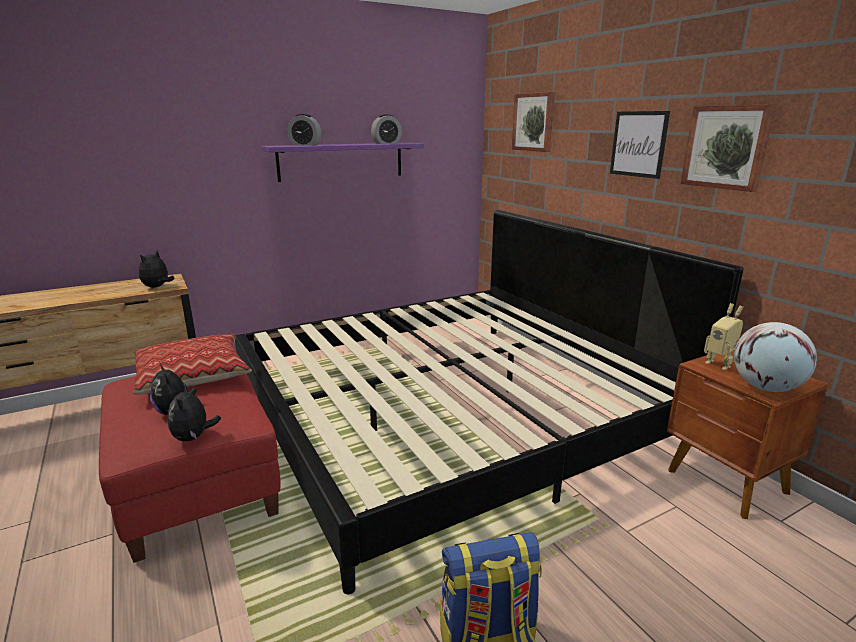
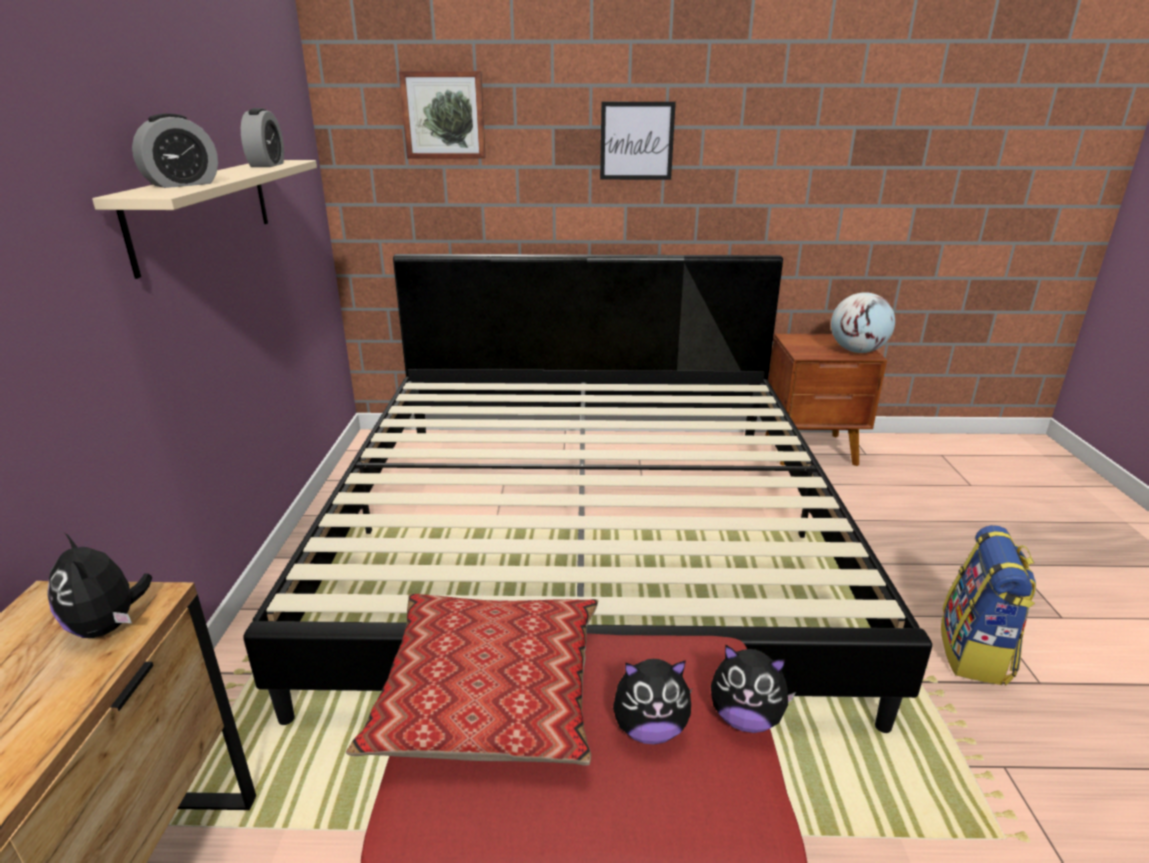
camera: 60 degrees left, 5 degrees up
(341, 161) = (203, 211): purple shelf -> beige shelf
(719, 364) = (805, 348): toy robot -> none
(726, 147) = (745, 140): picture -> none

